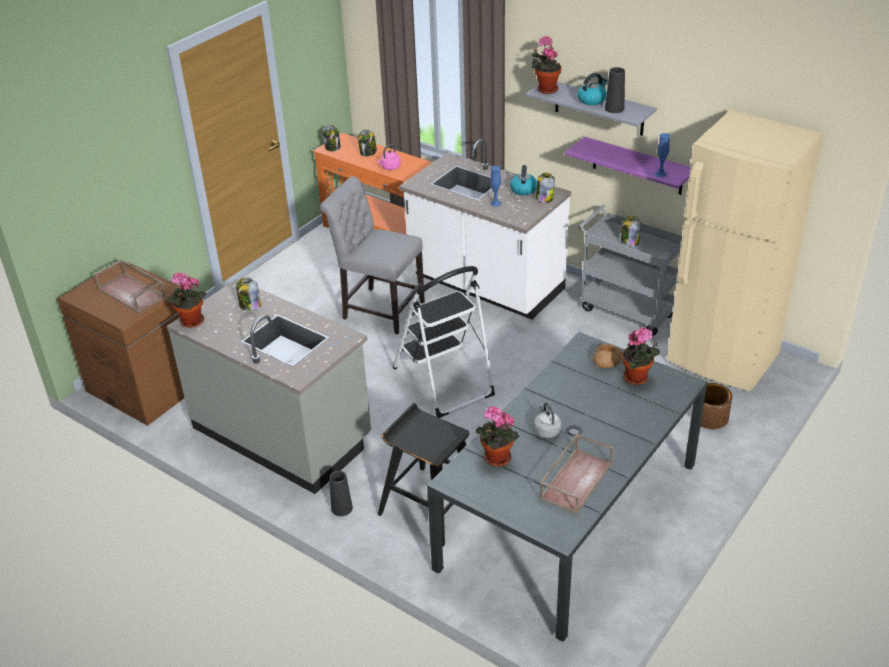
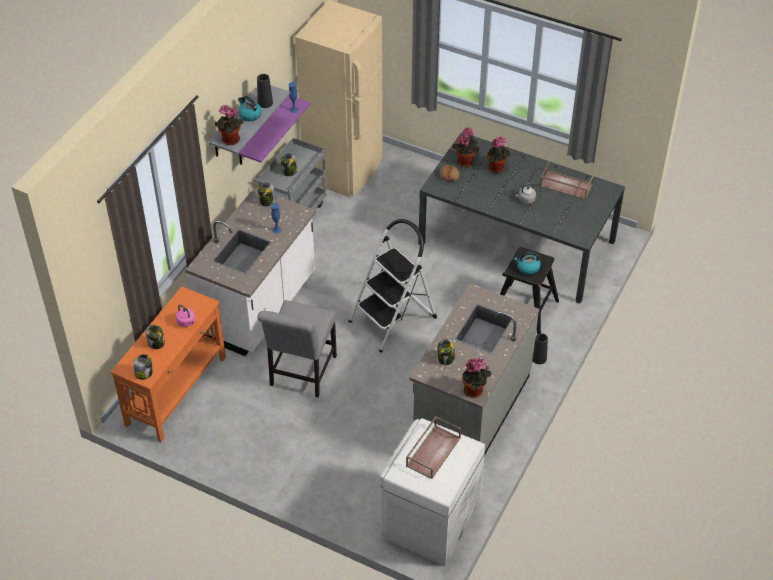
camera: 100 degrees left, 10 degrees up
(147, 384) = (428, 520): brown washing machine -> white washing machine
(495, 459) = (558, 220): potted plant -> potted plant (497, 168)
(523, 189) = (253, 215): kettle -> kettle (527, 268)
(710, 418) = (410, 178): brown planter -> none

